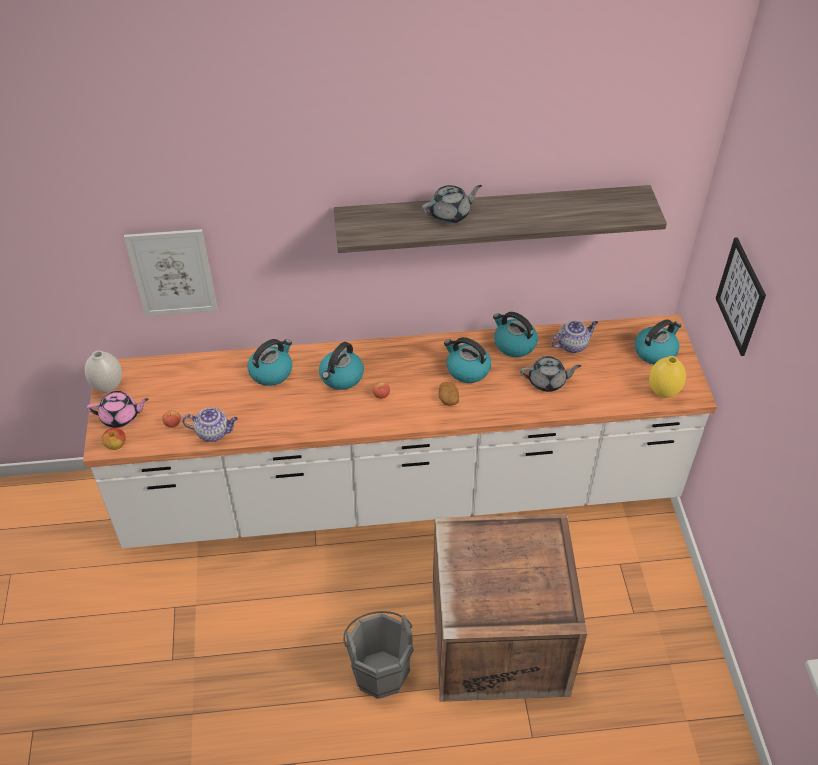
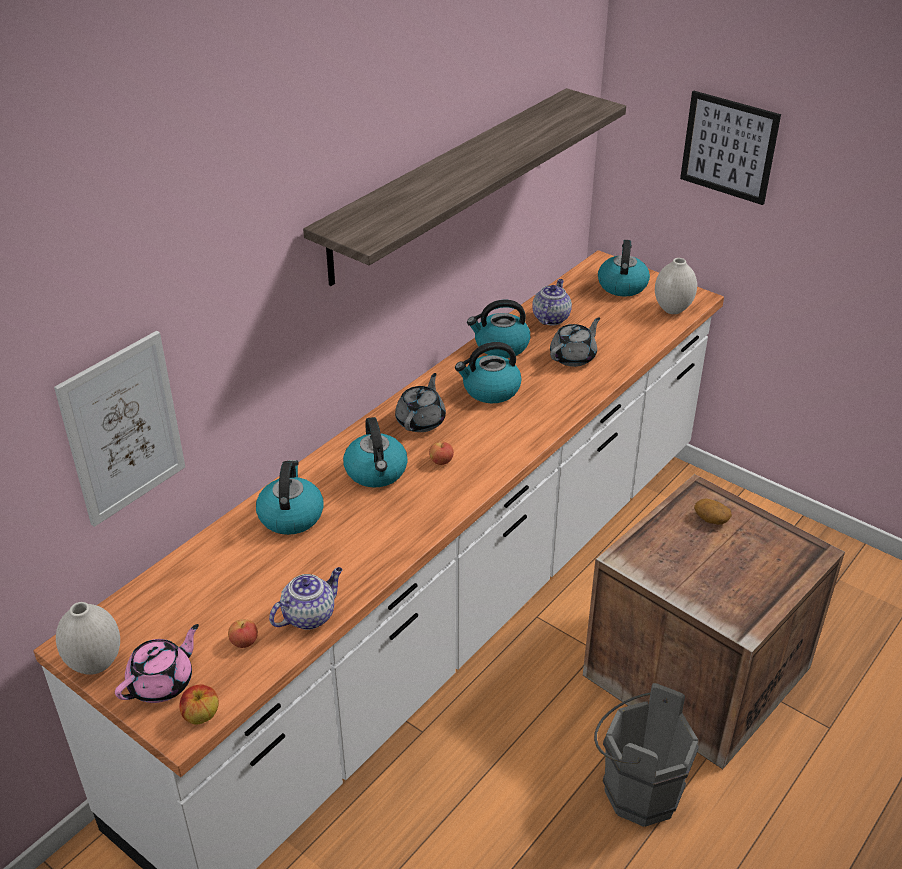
camera: 45 degrees left, 10 degrees down
(448, 398) = (509, 423): potato -> potato (711, 519)
(450, 214) = (435, 180): grey teapot -> grey teapot (421, 421)
(663, 392) = (673, 310): yellow vase -> white vase

